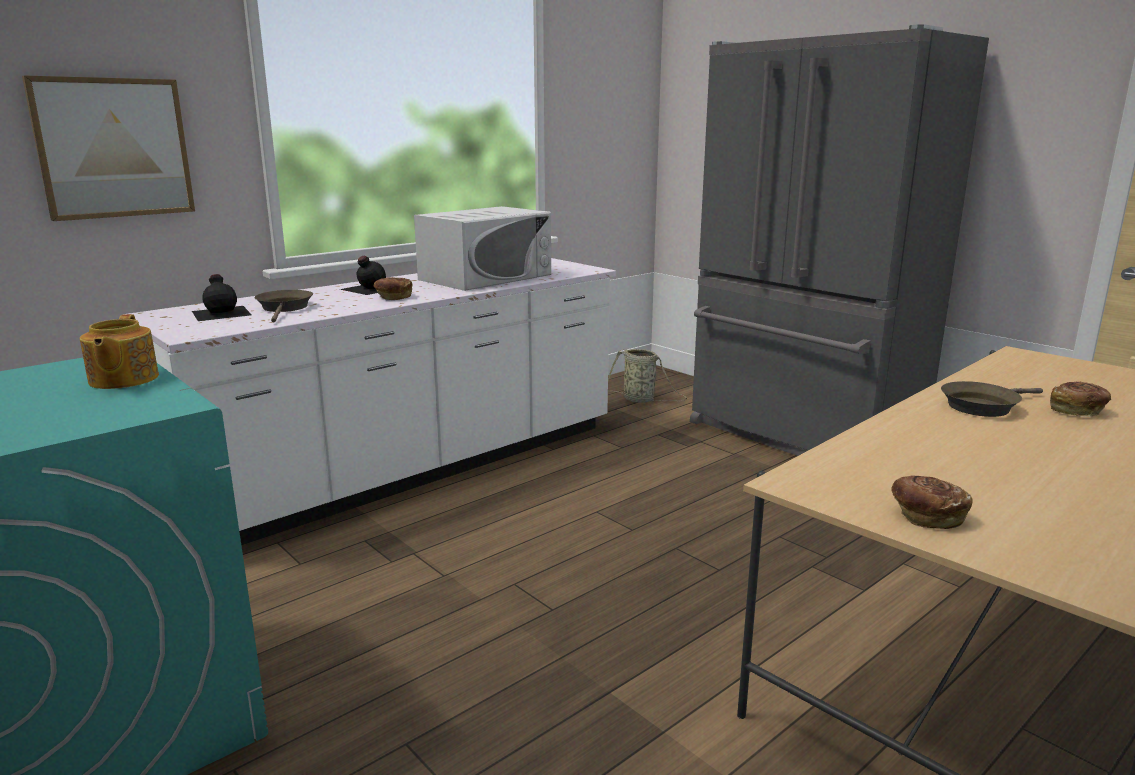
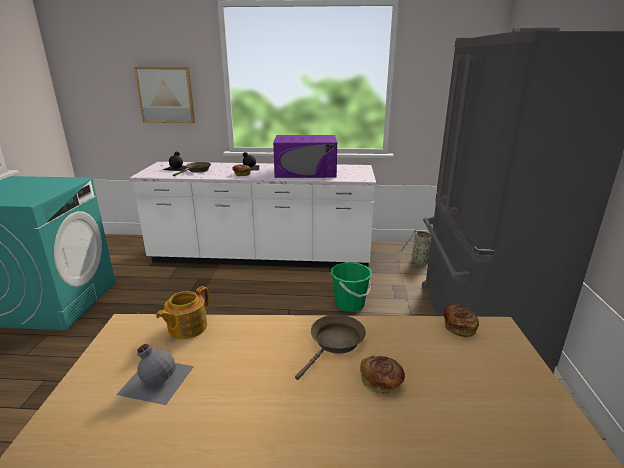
camera: 45 degrees right, 5 degrees up
(122, 379) = (52, 188): teapot -> teapot (186, 327)
(486, 277) = (306, 172): white microwave -> purple microwave
(655, 473) = (349, 304): none -> green bucket
(926, 516) = (106, 373): bread -> bread (458, 327)
(971, 493) = (156, 379): none -> grey bottle
(983, 406) = (335, 343): brown frying pan -> brown frying pan turned 105 degrees clockwise

